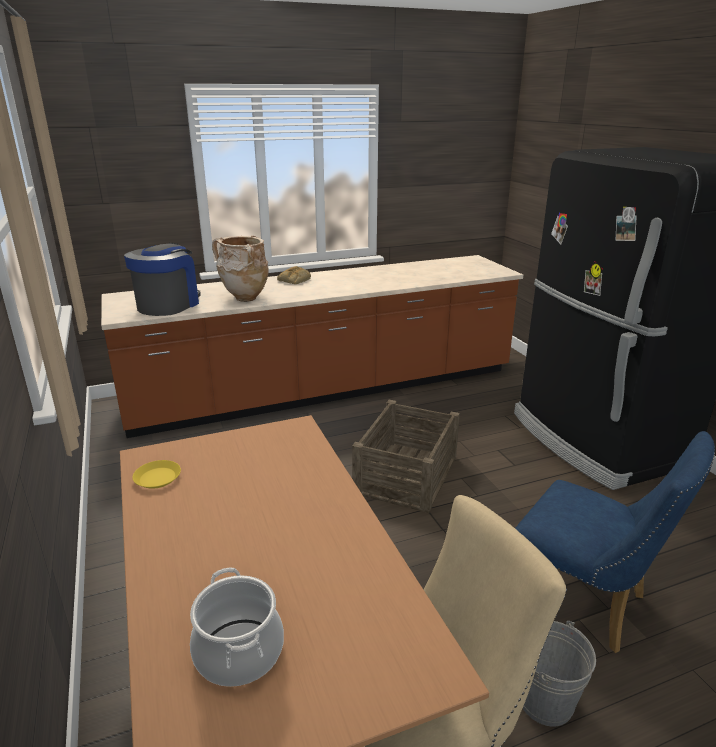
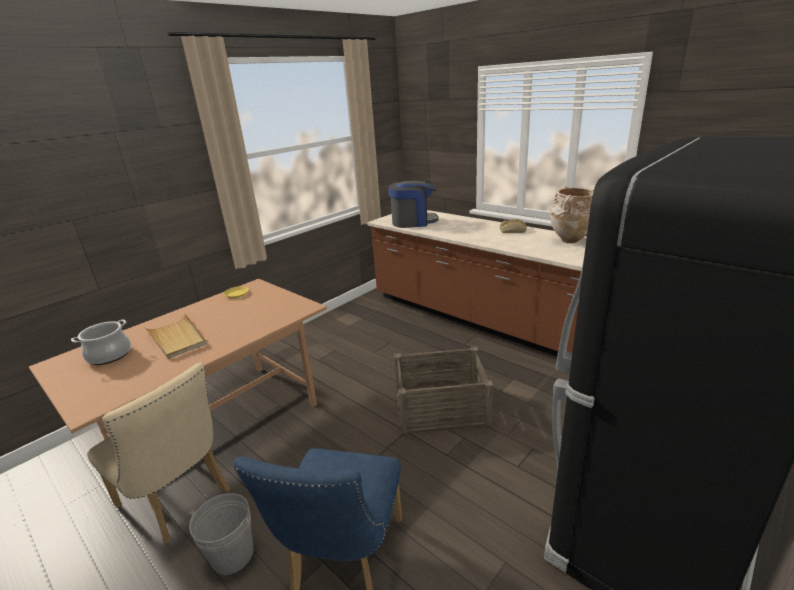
camera: 65 degrees right, 0 degrees up
(244, 298) = (452, 231): beige vase -> beige vase (569, 240)
(262, 556) = (177, 338): none -> beige tray

